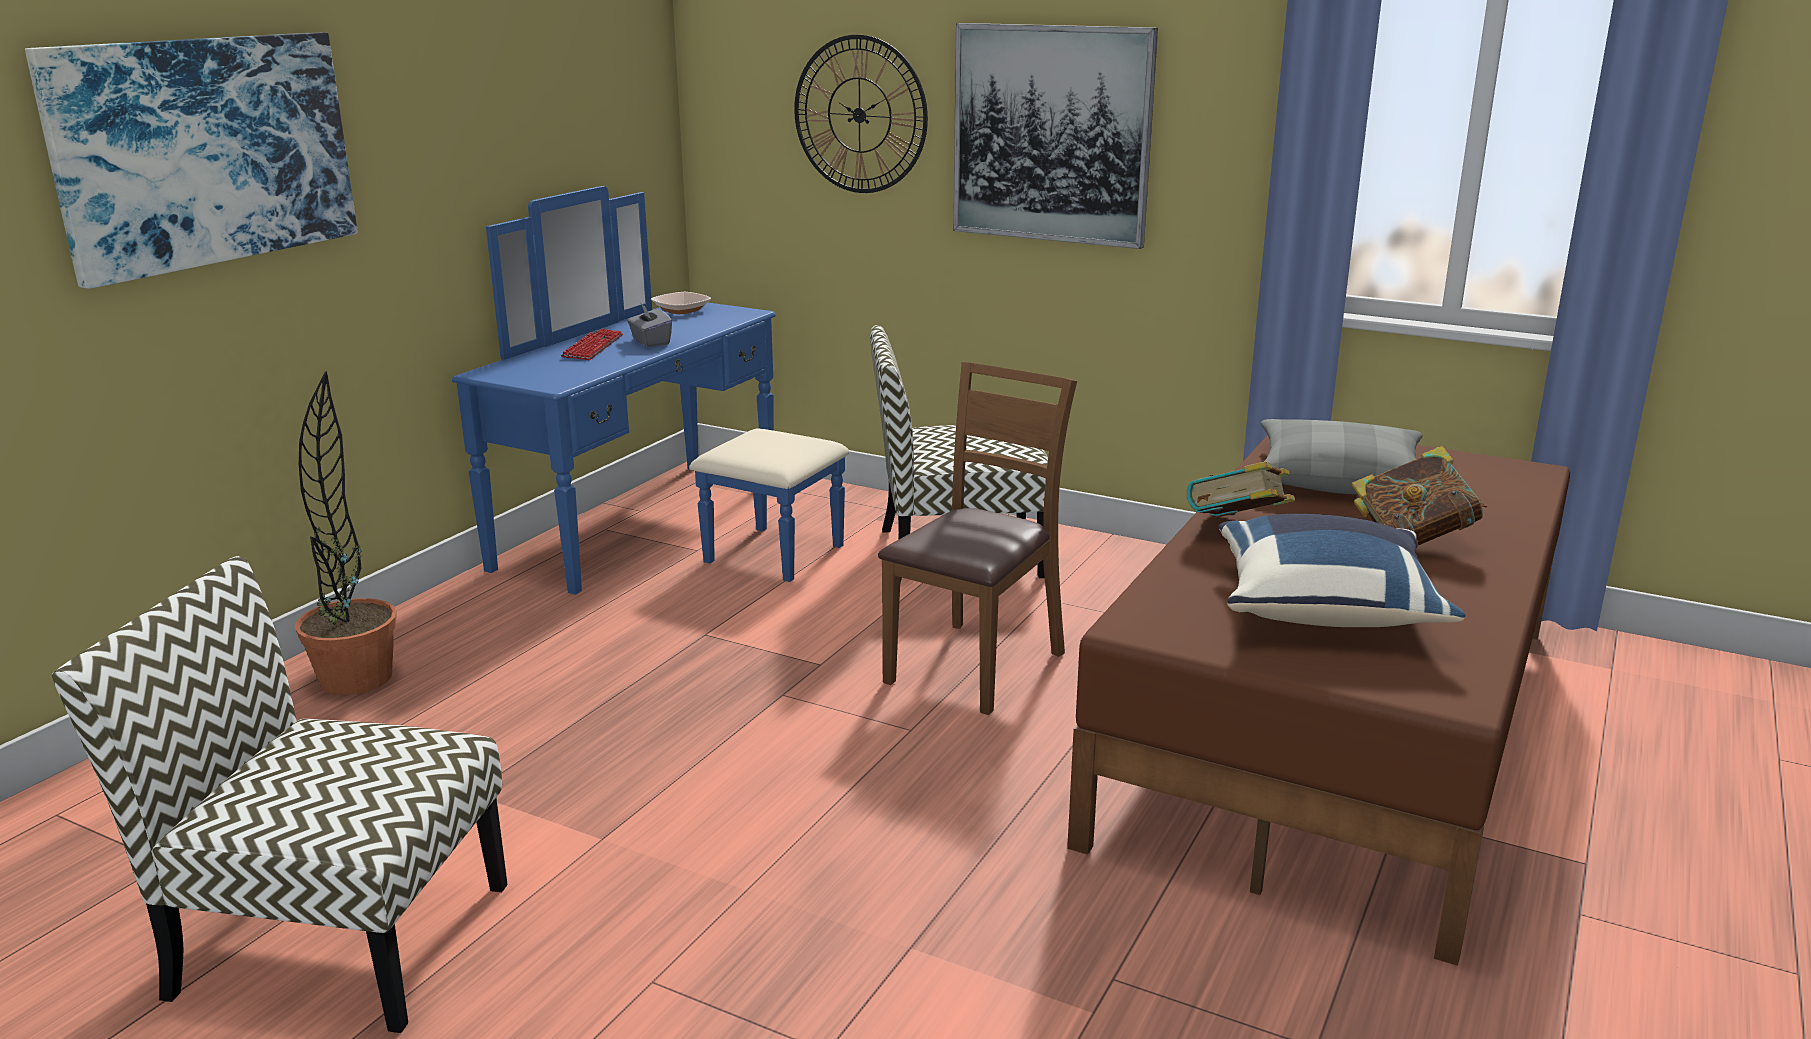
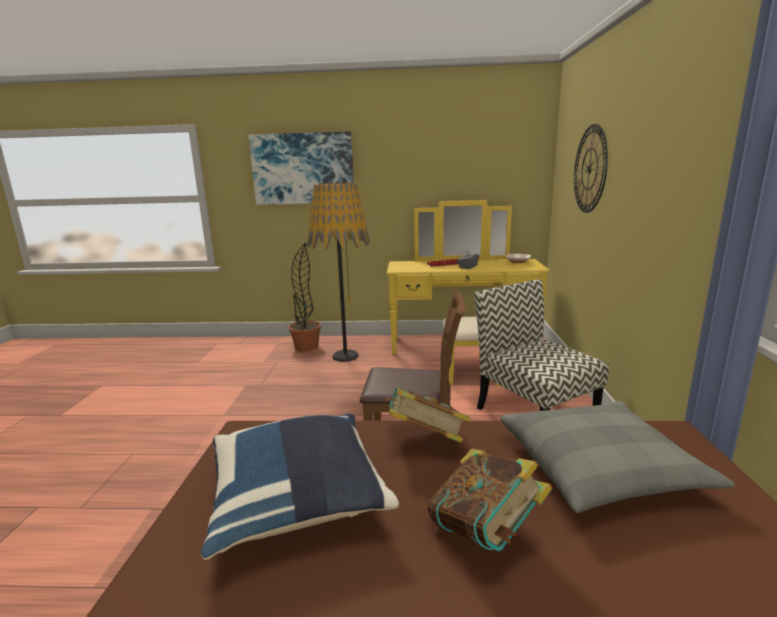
camera: 65 degrees right, 5 degrees down
(336, 939) = (159, 395): chair -> none
(500, 643) = (345, 356): none -> floor lamp
(671, 529) = (465, 351): blue dresser -> yellow dresser
(1051, 134) = (645, 175): picture -> none

